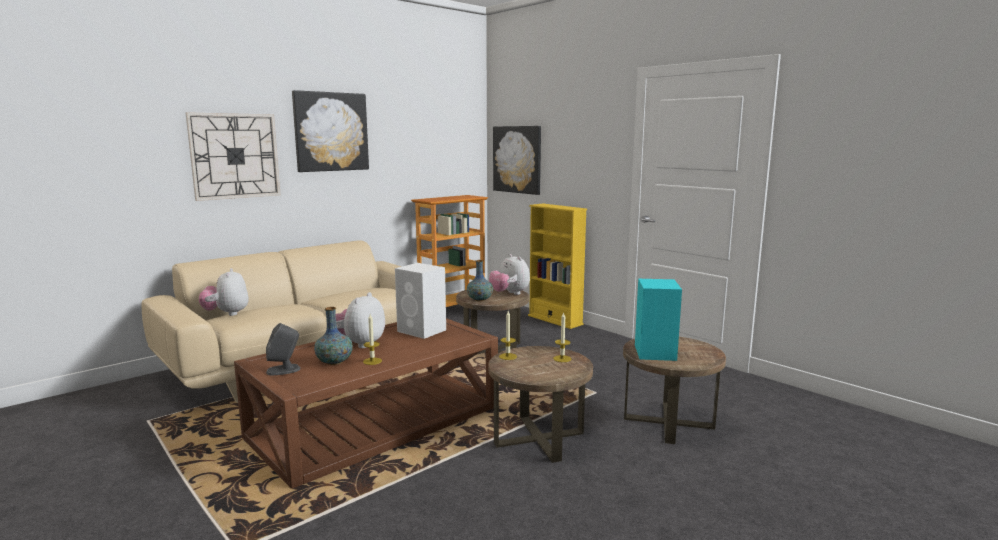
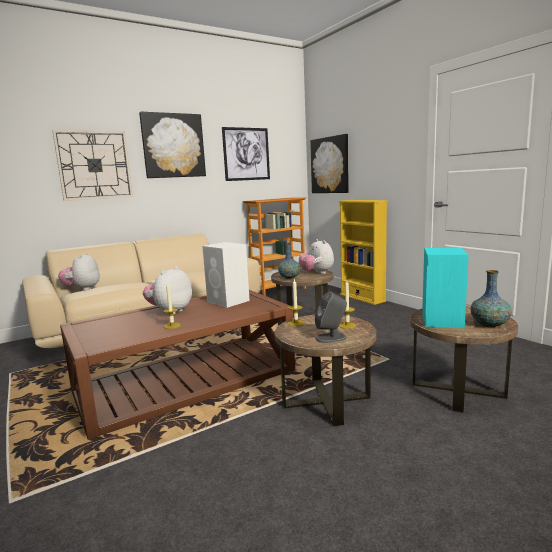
camera: 10 degrees right, 0 degrees up
(284, 370) = (93, 332): grey speaker -> grey speaker (331, 338)
(334, 362) = (140, 326): vase -> vase (489, 325)
(417, 142) = (246, 154): none -> picture

